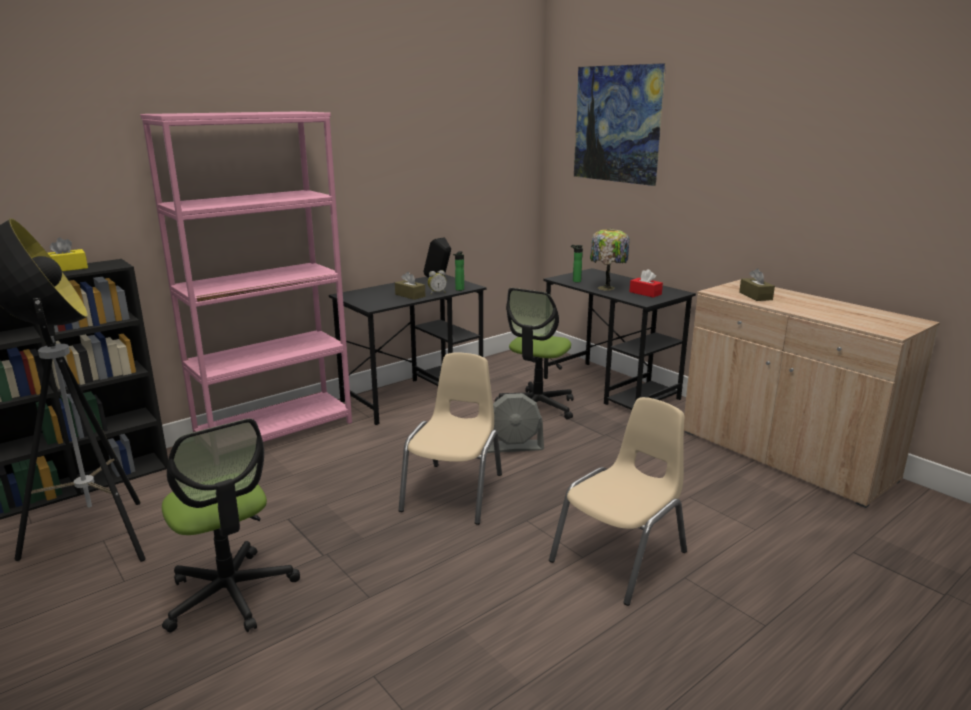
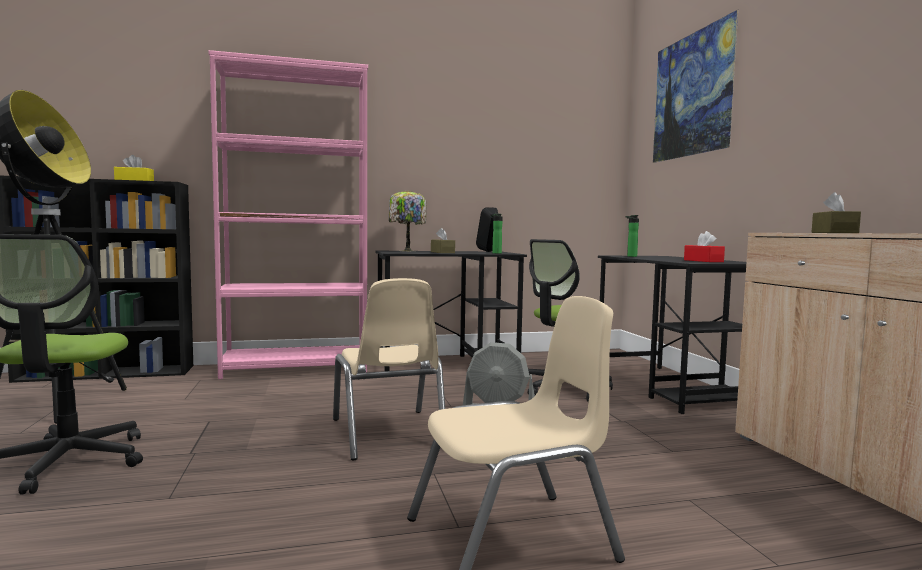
camera: 25 degrees right, 15 degrees down
(437, 293) = (470, 253): alarm clock -> none
(454, 492) = (387, 434): beige chair -> beige chair turned 120 degrees clockwise
(606, 288) = (659, 258): table lamp -> table lamp (406, 251)

